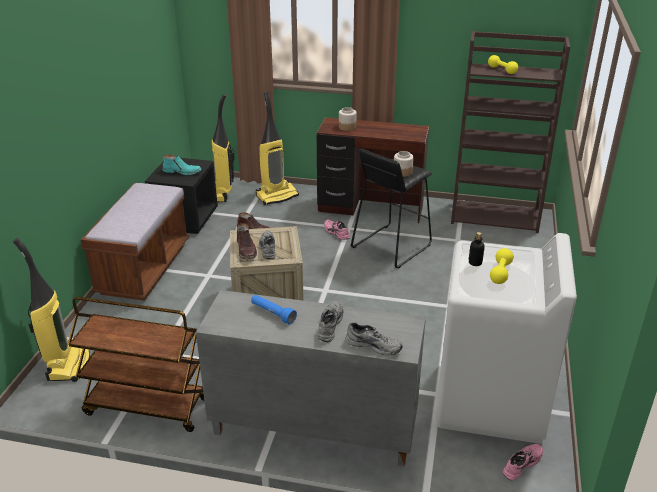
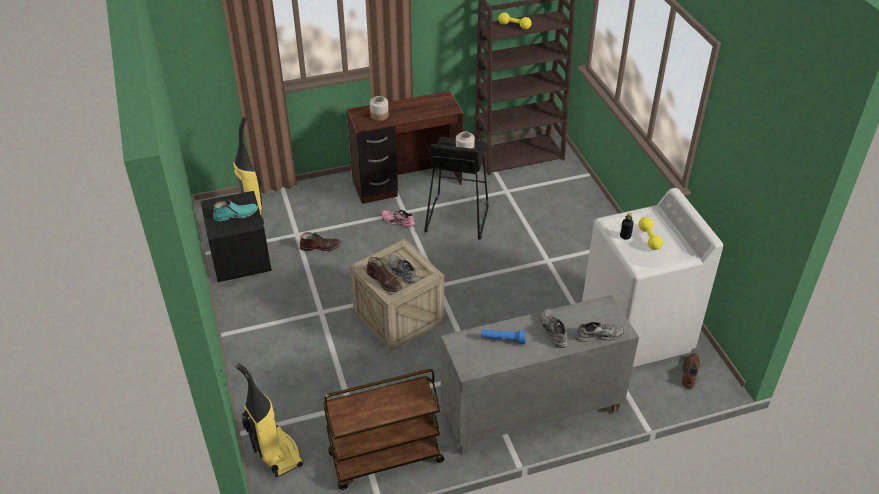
camera: 30 degrees left, 10 degrees up
(144, 269) = (252, 330): brown bench -> none
(277, 196) = (307, 199): vacuum cleaner -> none
(521, 463) = (689, 373): pink shoe -> brown shoe

